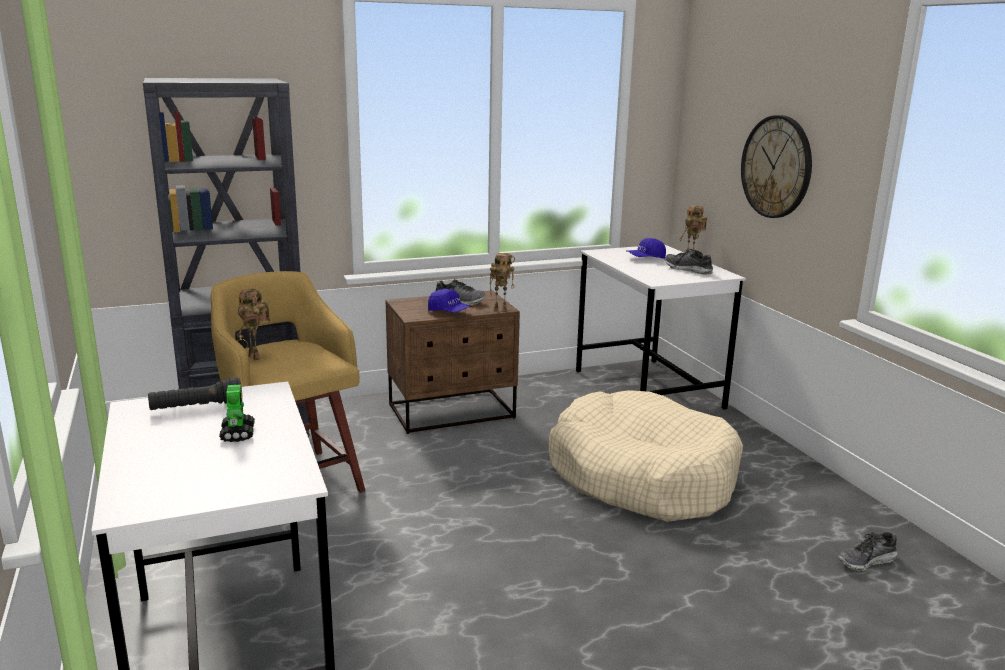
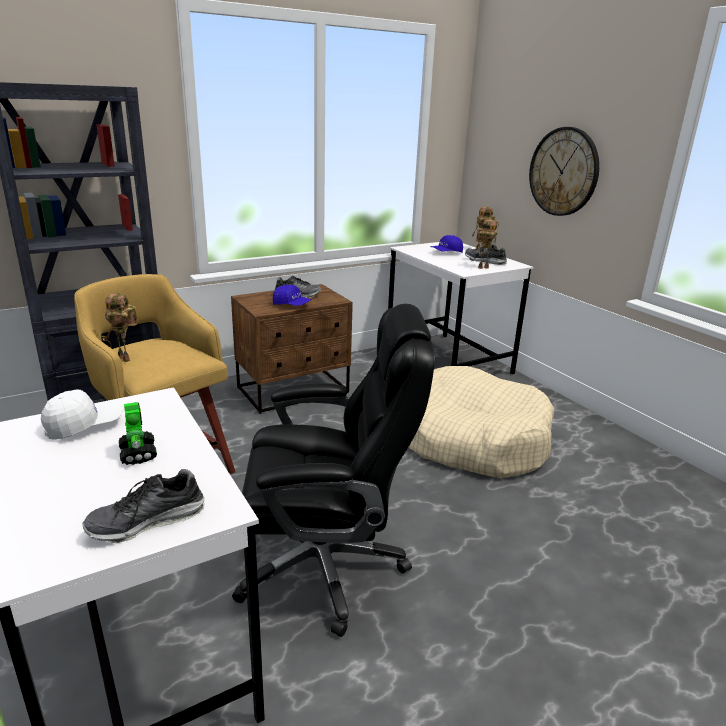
camera: 10 degrees left, 5 degrees up
(197, 408) = (85, 425): black flashlight -> white cap
(438, 588) = (326, 565): none -> black office chair
(501, 309) = (336, 301): toy robot -> toy robot (483, 267)
(866, 561) = (668, 500): shoe -> shoe (147, 521)

